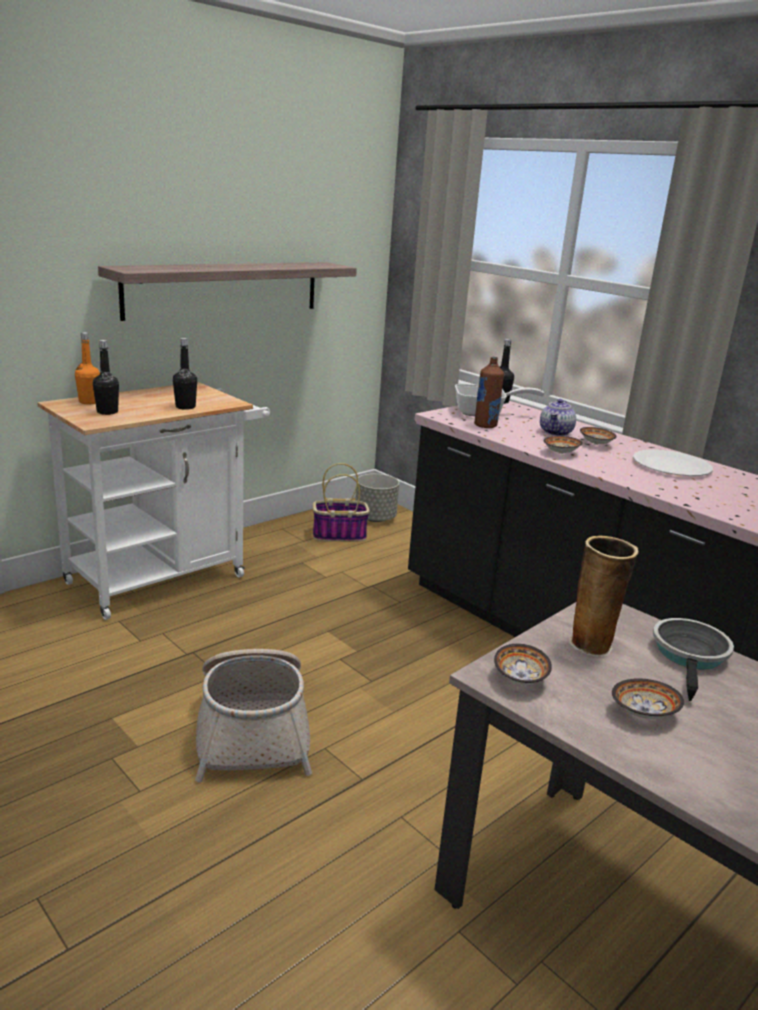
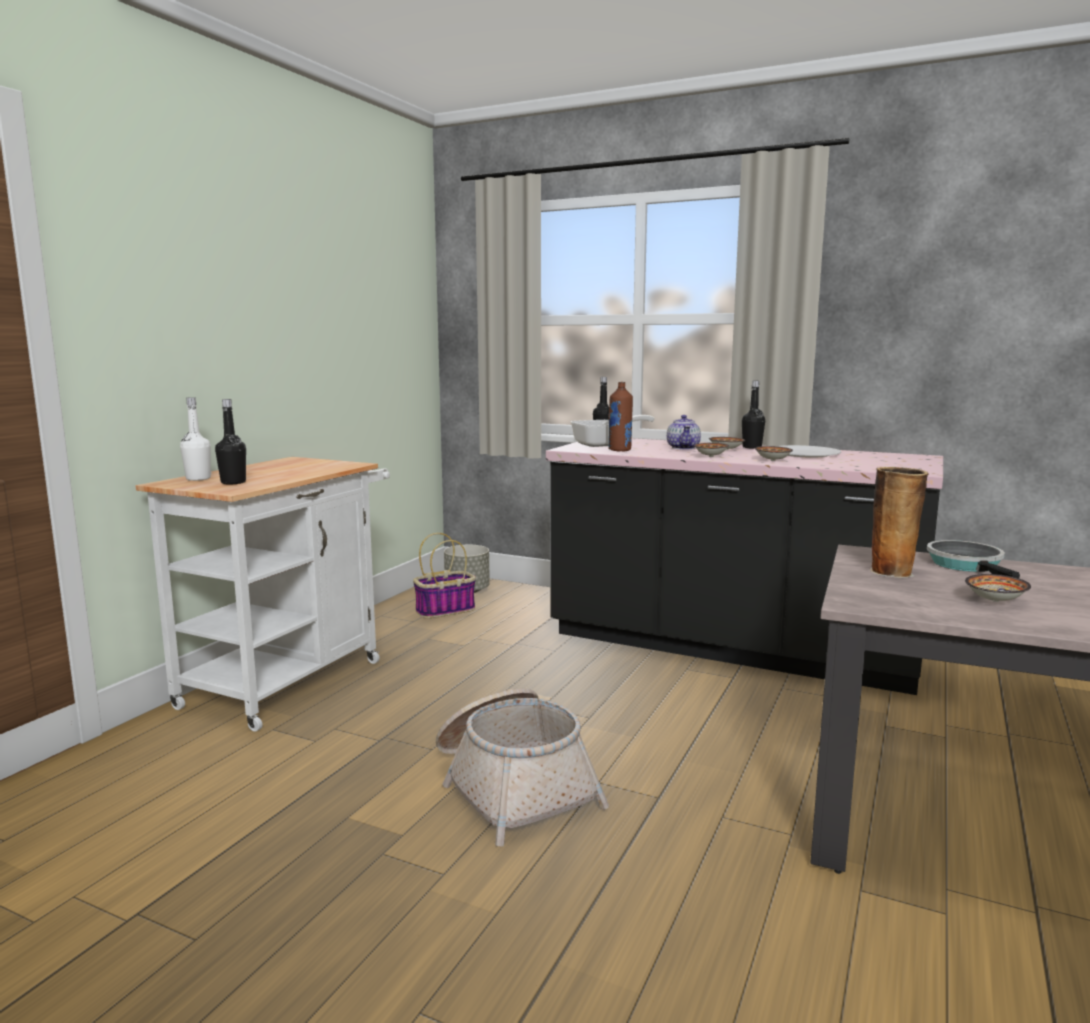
camera: 20 degrees left, 10 degrees down
(89, 402) = (198, 479): orange bottle -> white bottle
(185, 407) = (312, 471): black bottle -> black bottle (752, 447)
(224, 289) = (306, 356): shelf -> none
(521, 678) = (877, 600): bowl -> bowl (773, 460)

